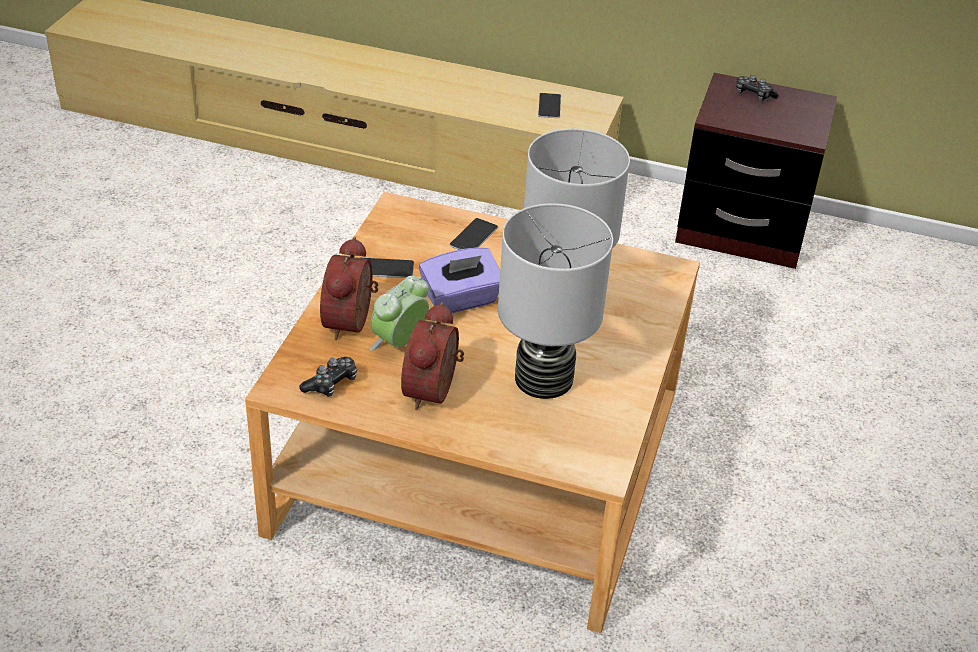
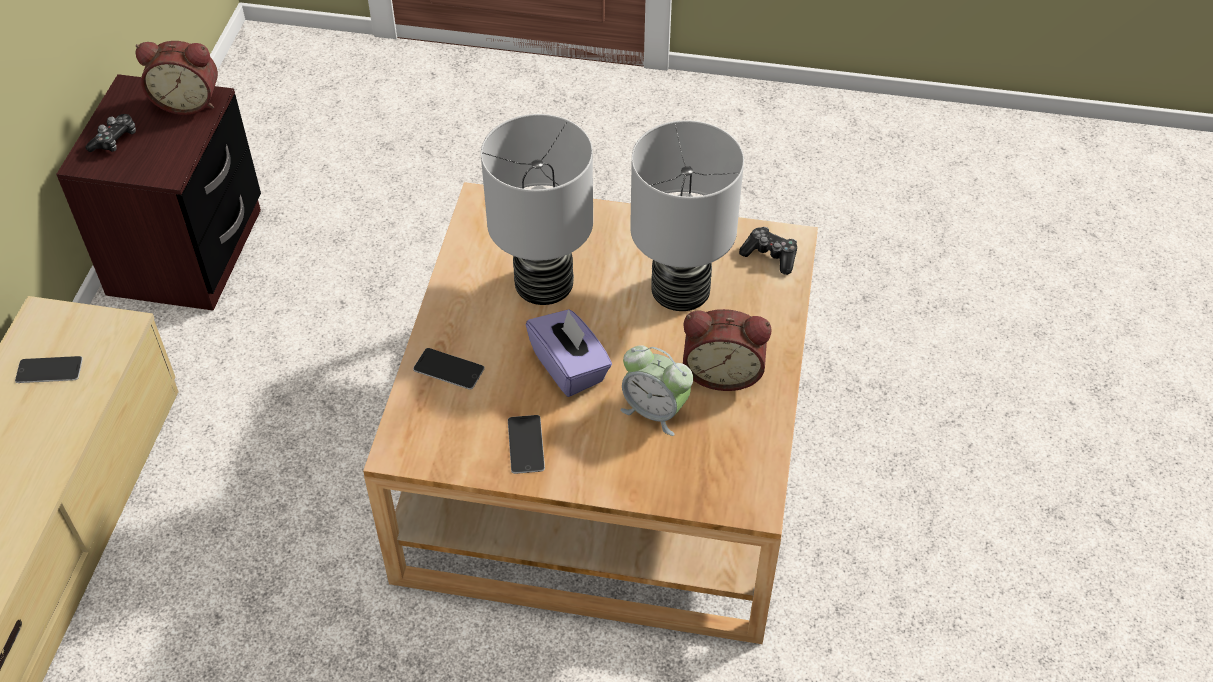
camera: 95 degrees left, 10 degrees up
(331, 383) = (736, 460): game controller -> game controller (770, 255)
(352, 322) = (631, 459): alarm clock -> alarm clock (188, 101)

